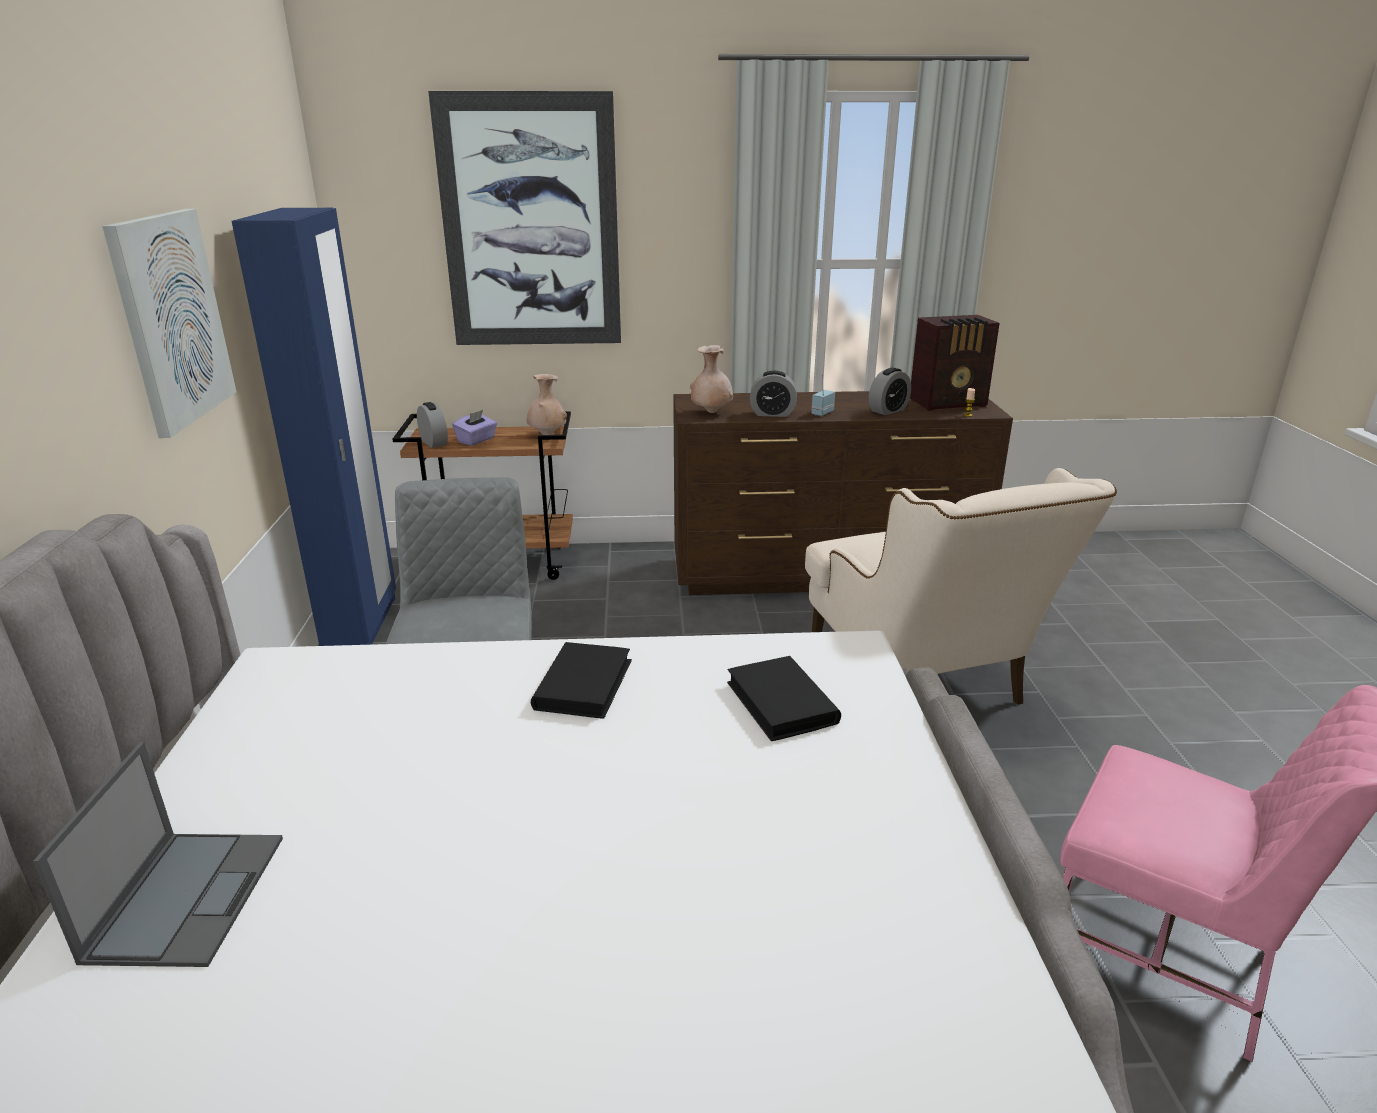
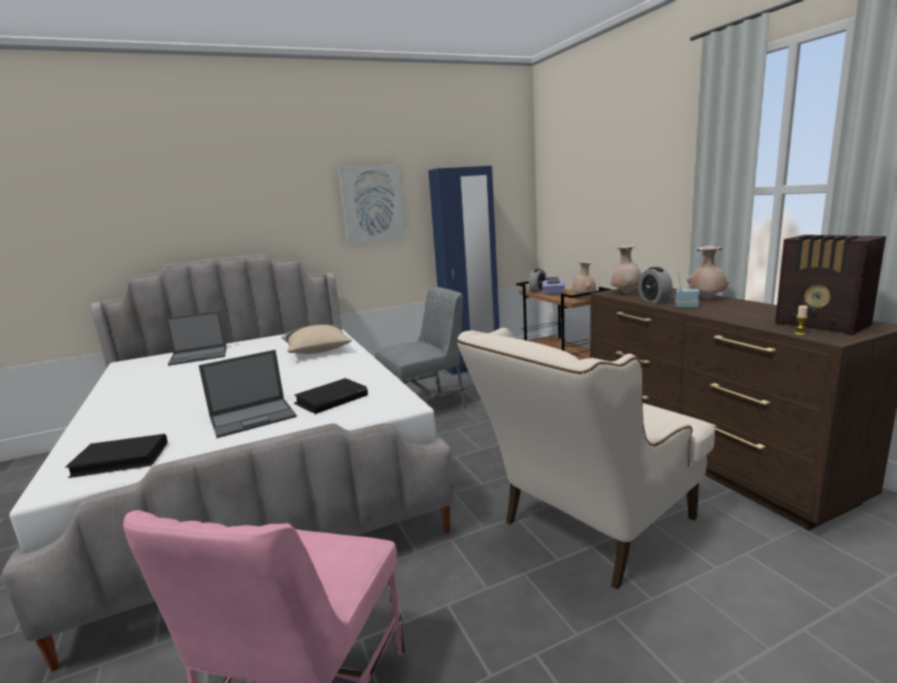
camera: 70 degrees right, 10 degrees down
(453, 692) = (317, 351): none -> beige pillow
(530, 224) = (604, 171): picture -> none
(583, 684) = (332, 365): black book -> black book (121, 459)
(799, 399) = (706, 299): none -> beige vase
(807, 790) = (254, 417): none -> laptop
(888, 410) = (741, 316): alarm clock -> none

